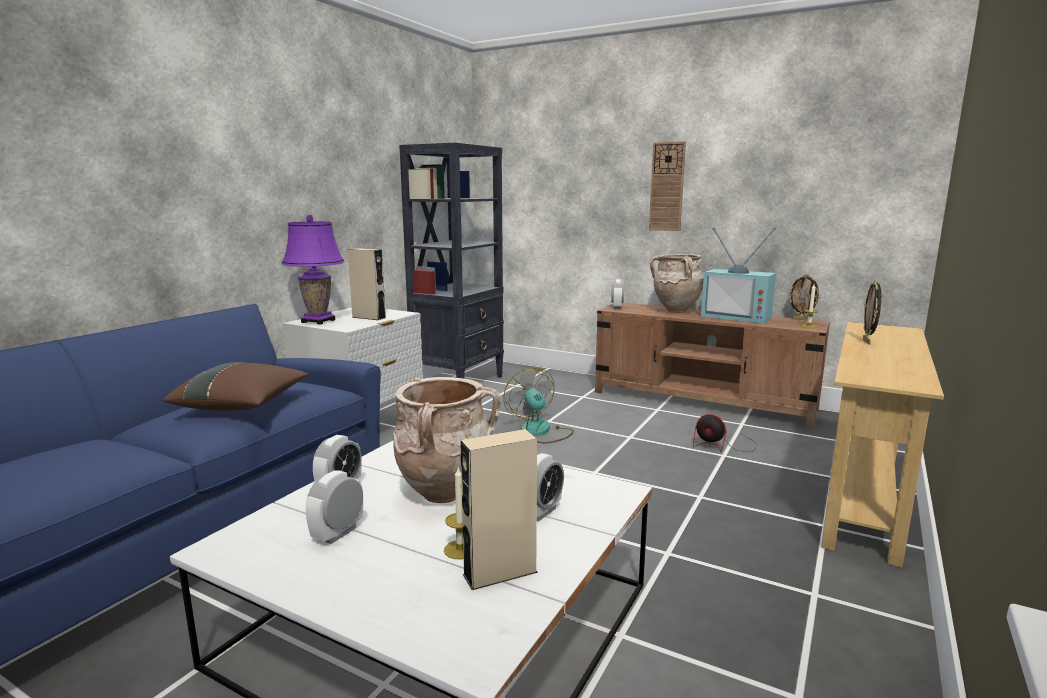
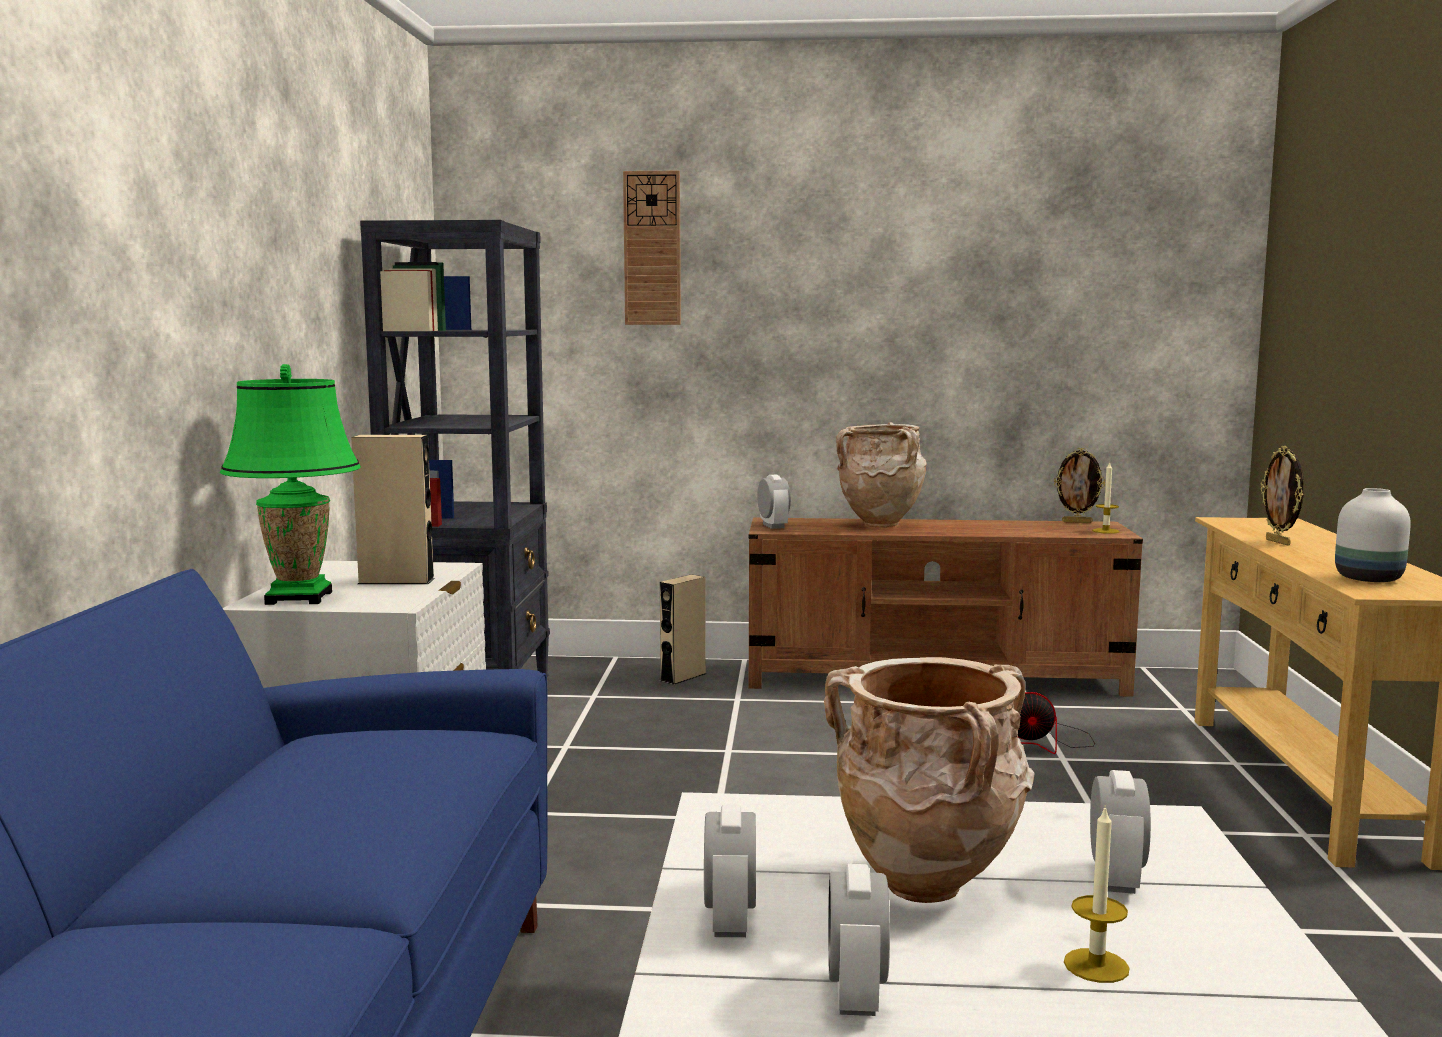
camera: 25 degrees left, 5 degrees down
(242, 405) = (368, 791): brown pillow -> none
(318, 321) = (299, 598): purple table lamp -> green table lamp
(500, 573) = (1210, 984): beige speaker -> beige speaker (683, 677)
(540, 432) = (737, 772): fan -> none
(667, 187) = (837, 309): wall clock -> wall clock (652, 248)
(737, 317) = (986, 526): television -> none
(874, 370) = (1368, 579): none -> white vase

